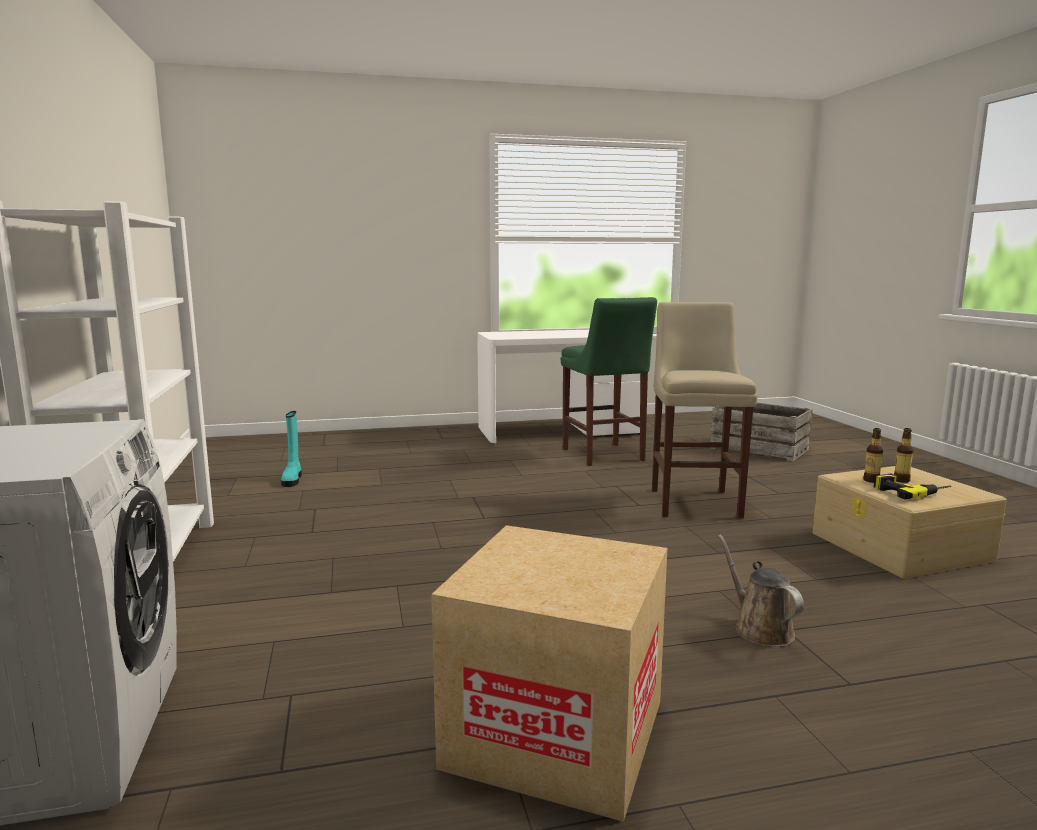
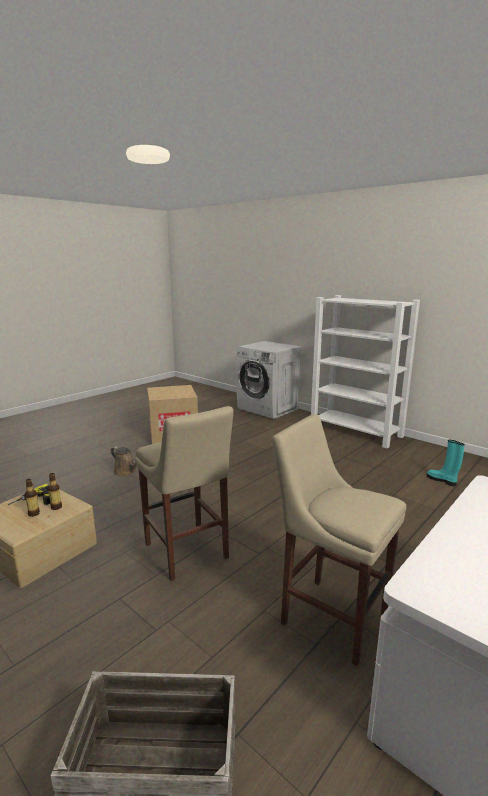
camera: 145 degrees right, 5 degrees up
(604, 456) = (329, 615): green stool -> beige stool

